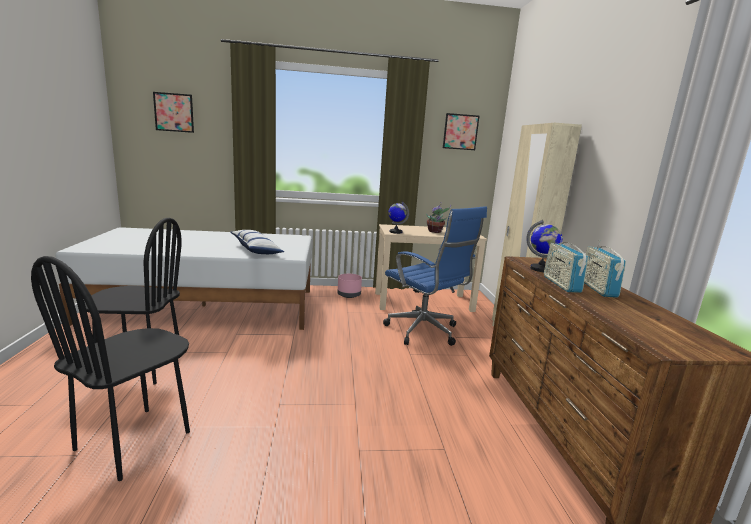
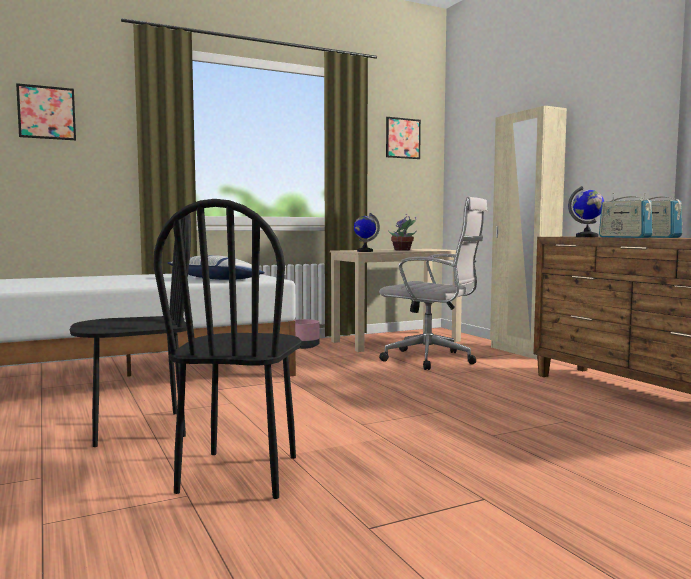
camera: 20 degrees left, 10 degrees down
(425, 332) = (432, 360): blue office chair -> white office chair

